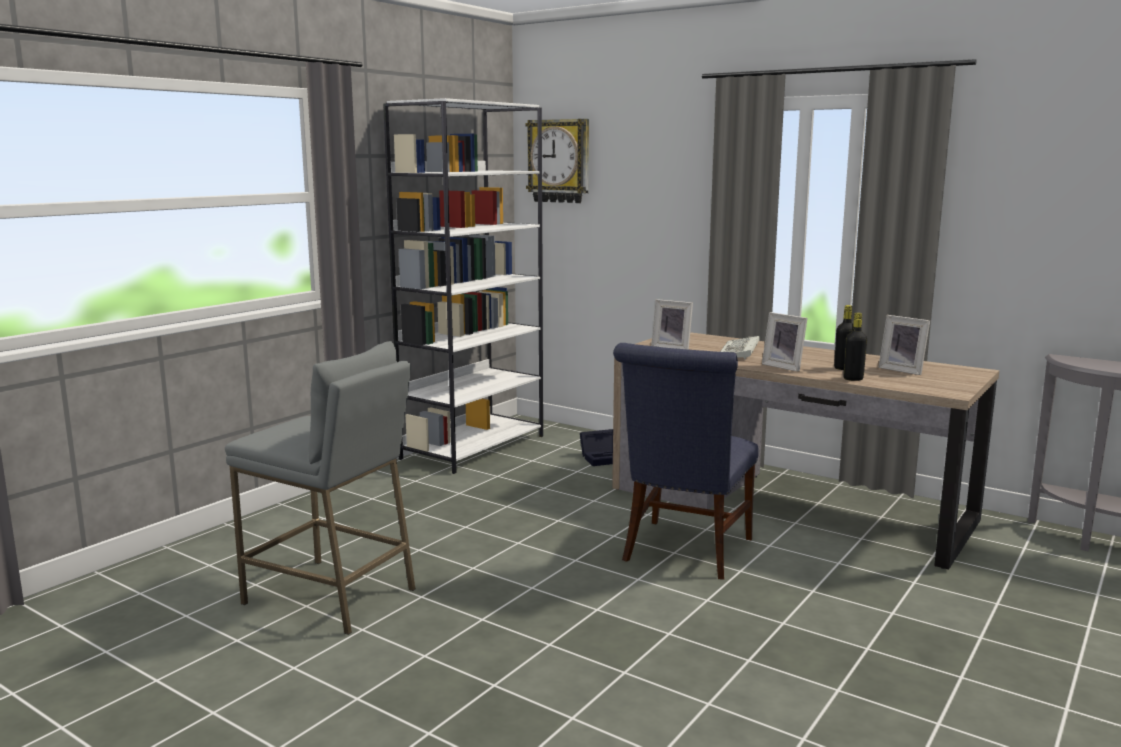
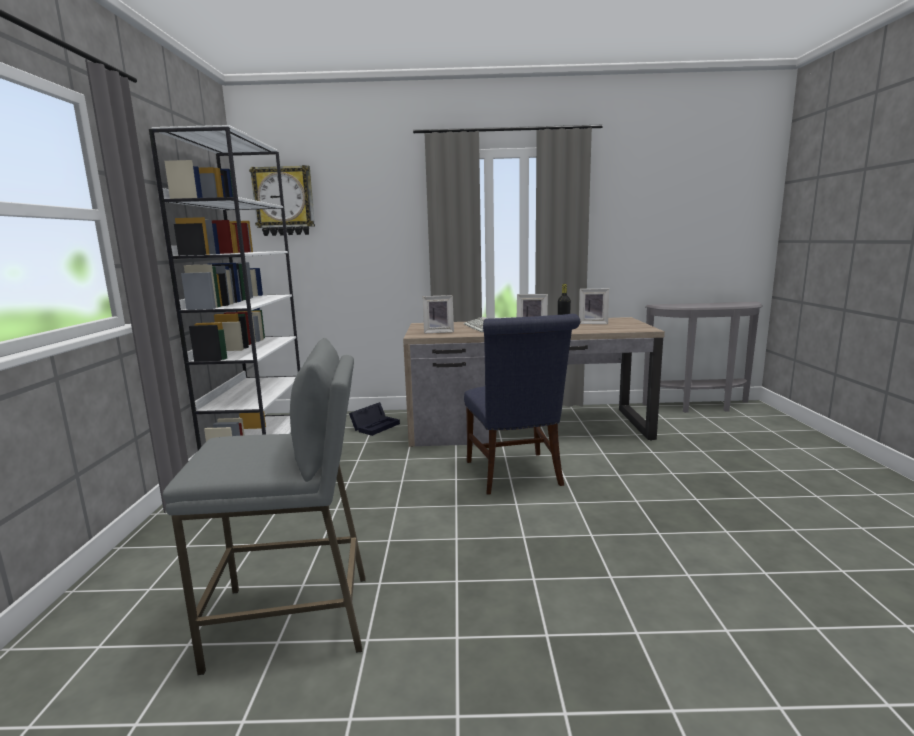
camera: 35 degrees left, 0 degrees up
(853, 379) = (584, 331): black bottle -> none

